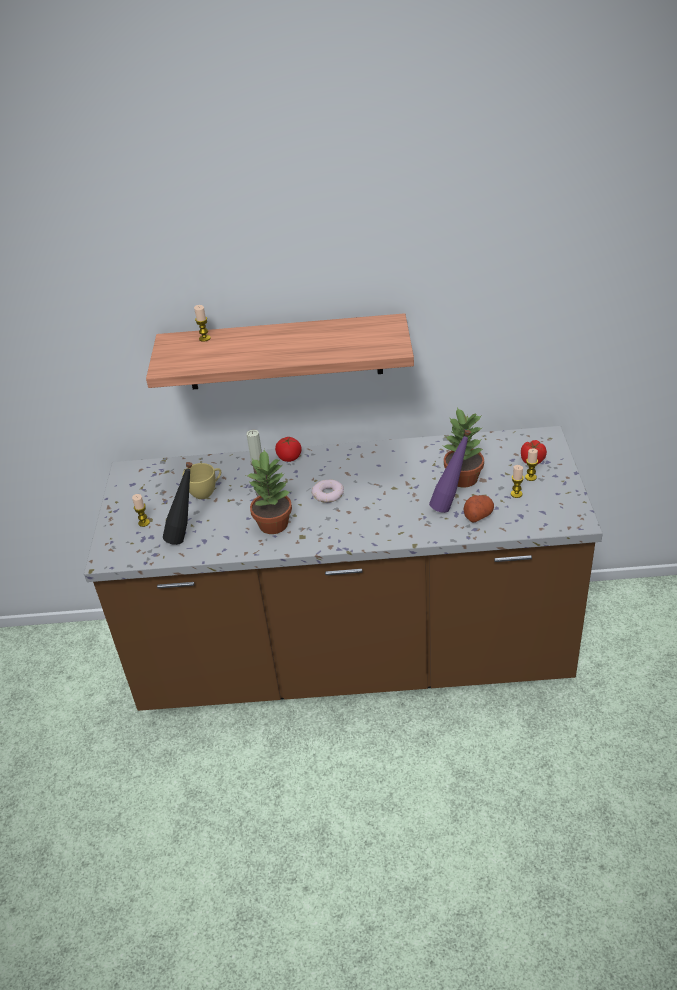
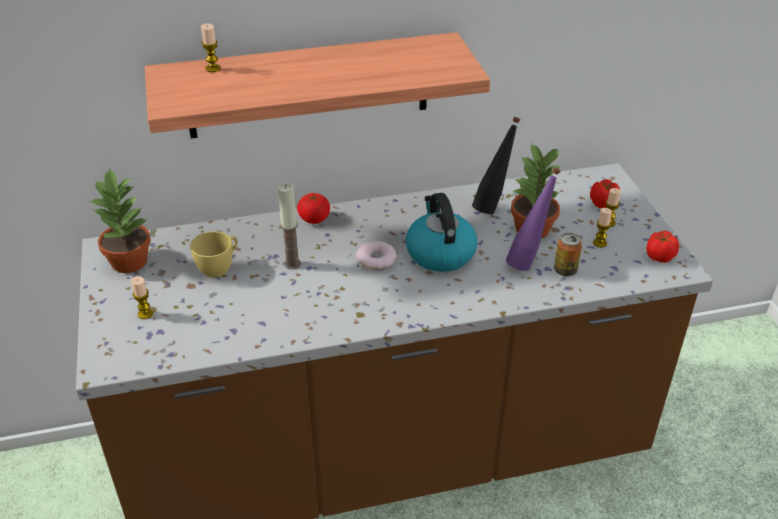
camera: 15 degrees left, 0 degrees up
(185, 536) = (207, 327): black bottle -> black bottle (493, 207)
(274, 524) = (319, 301): potted plant -> potted plant (130, 261)
(380, 492) = (439, 253): none -> kettle
(478, 515) = (565, 270): potato -> can
(563, 509) = (659, 257): none -> tomato

